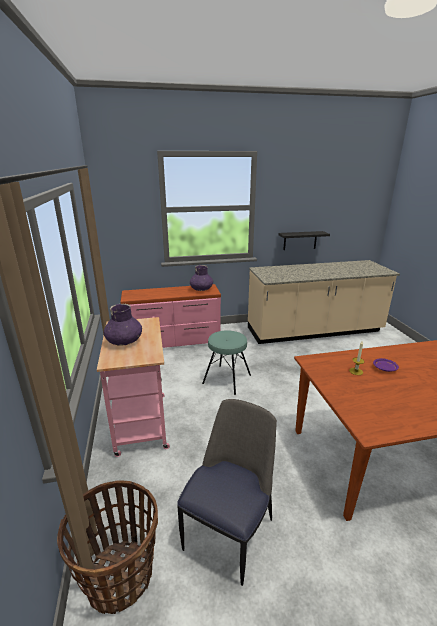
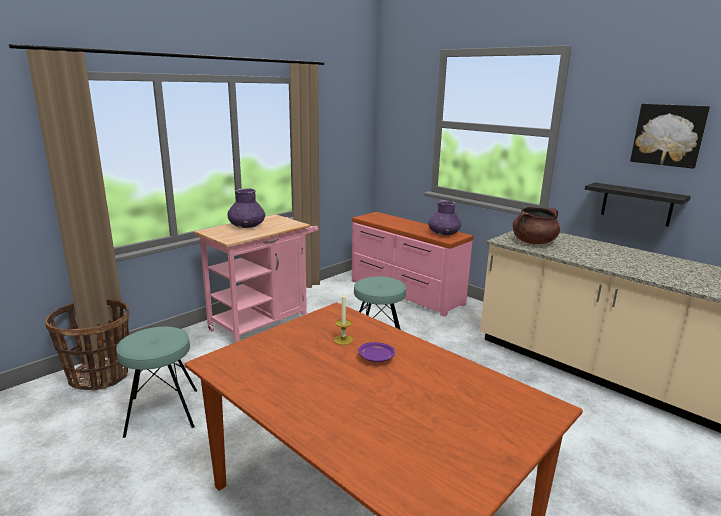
camera: 55 degrees right, 5 degrees down
(229, 531) = (162, 412): chair -> turquoise stool
(279, 275) = (534, 242): none -> brown cooking pot
(311, 201) = (668, 135): none -> picture

